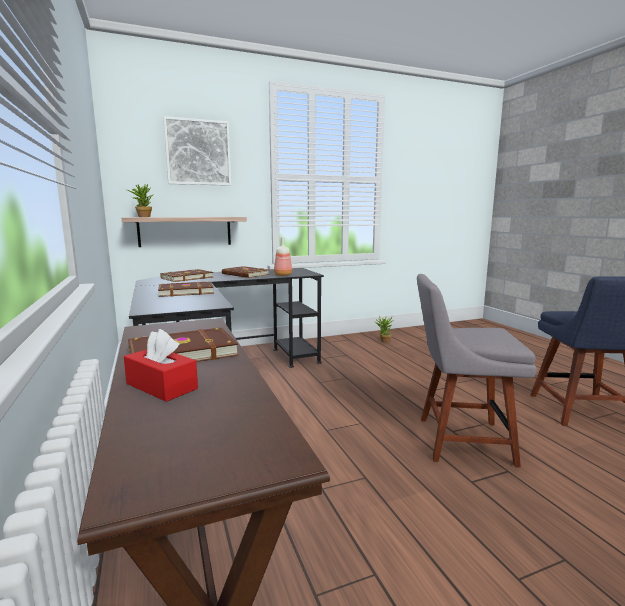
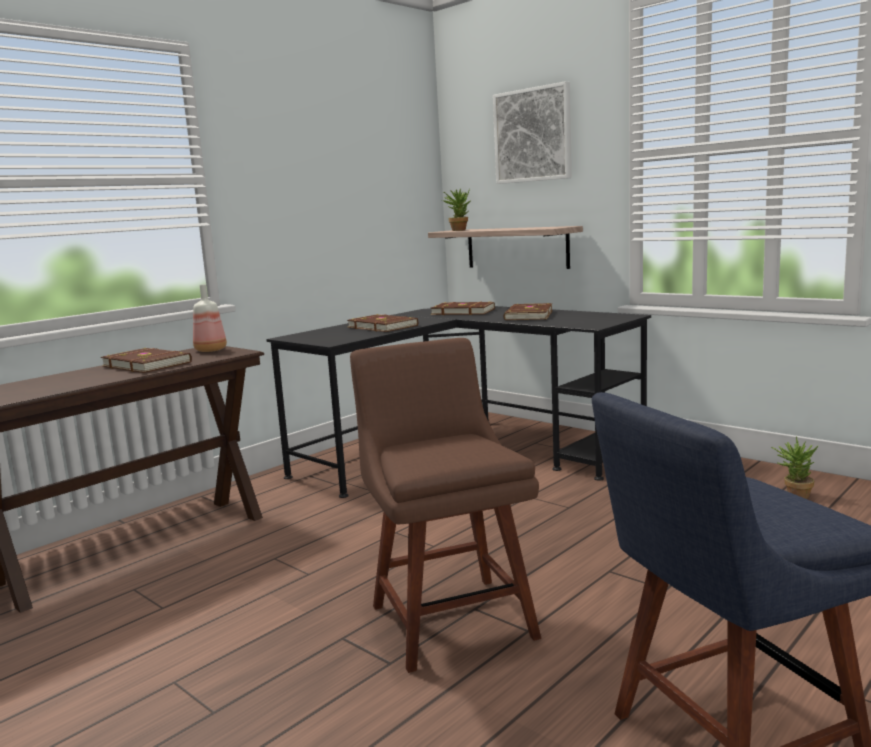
camera: 65 degrees right, 0 degrees up
(161, 386) = (76, 375): red tissue box -> none
(282, 275) = (555, 322): bottle -> bottle (210, 350)
(459, 440) = (449, 617): grey chair -> brown chair

